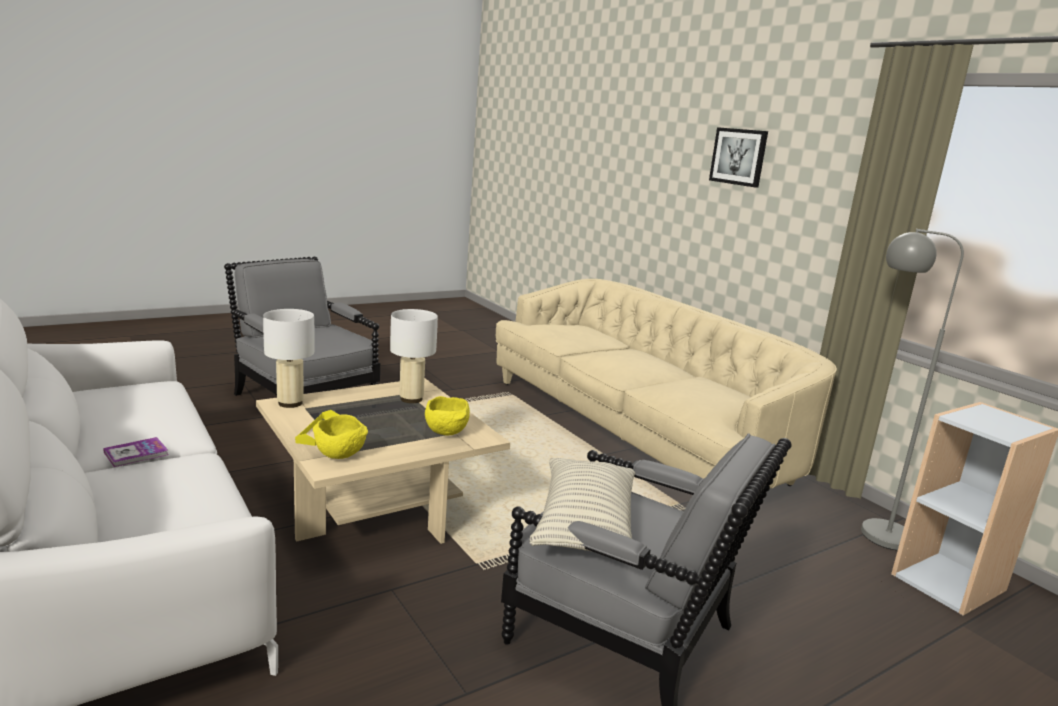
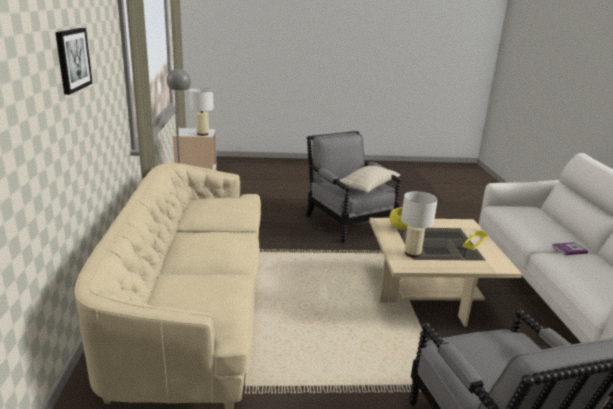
camera: 150 degrees left, 5 degrees up
(291, 403) = (496, 265): white table lamp -> white table lamp (202, 134)
(341, 455) = (461, 227): yellow bowl -> none

